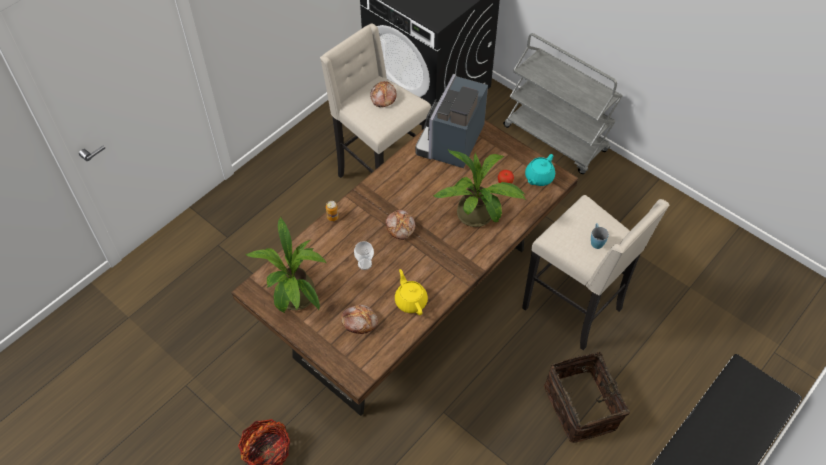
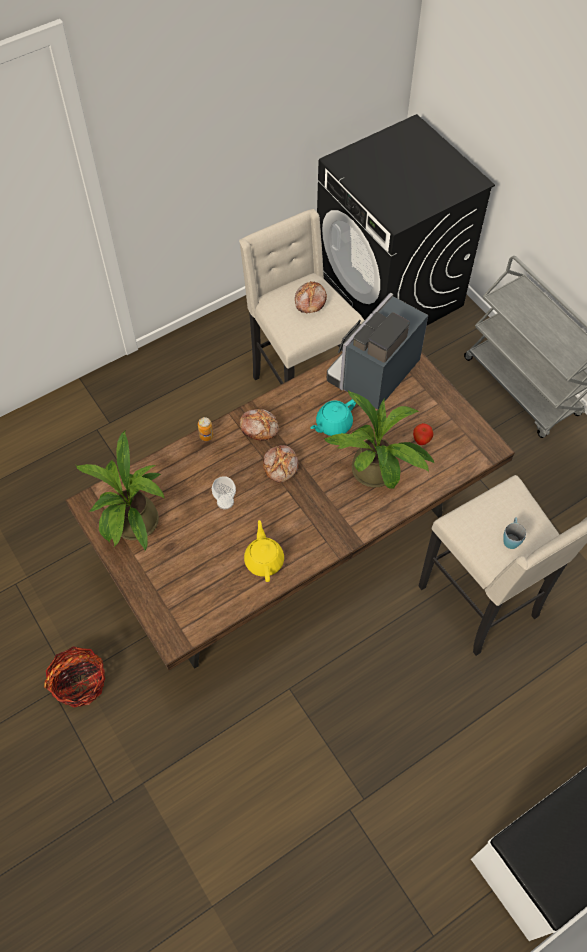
camera: 15 degrees right, 5 degrees up
(359, 321) = (197, 570): bread -> bread (259, 427)
(538, 178) = (465, 441): turquoise teapot -> turquoise teapot (333, 424)
(582, 406) = (454, 724): basket -> none

